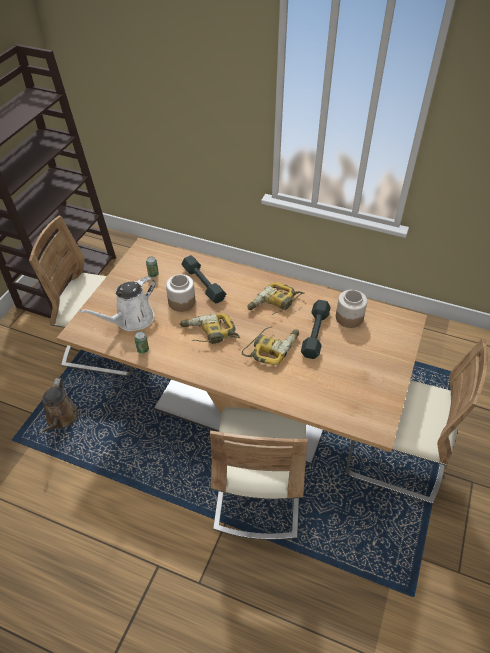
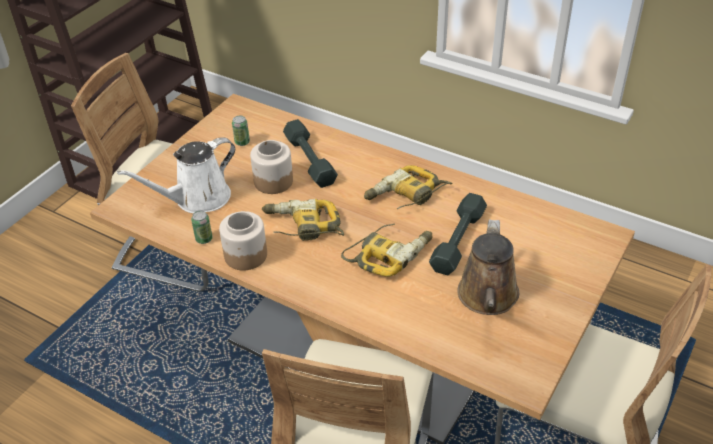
camera: 10 degrees right, 5 degrees down
(61, 419) = (96, 340): brown watering can -> brown watering can (488, 297)
(349, 317) = (513, 224): jar -> jar (245, 255)

